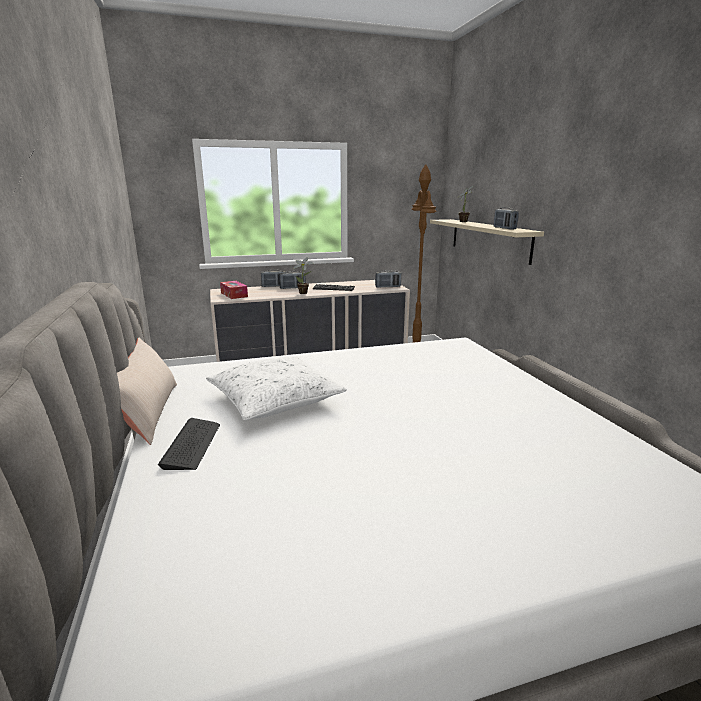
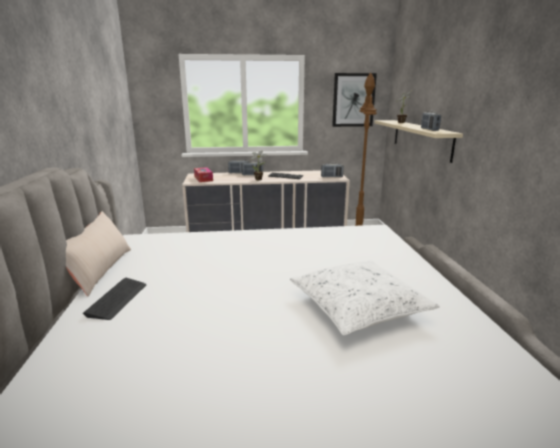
camera: 10 degrees right, 0 degrees up
(275, 399) = (199, 267): white pillow -> white pillow (358, 306)
(404, 196) = (353, 100): none -> picture

